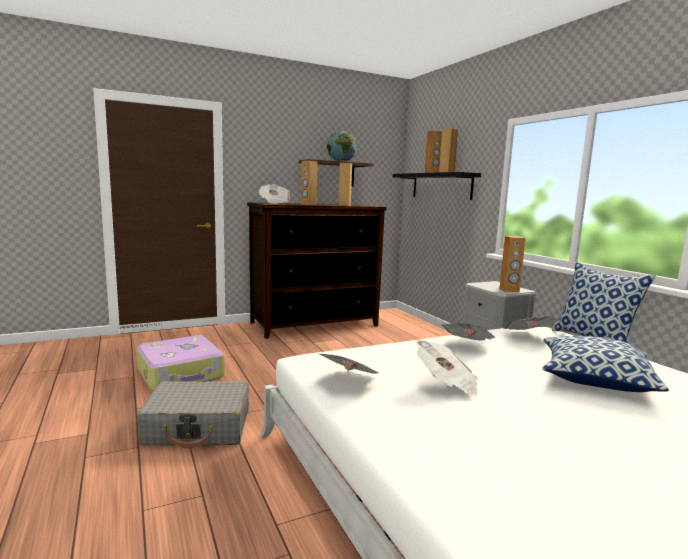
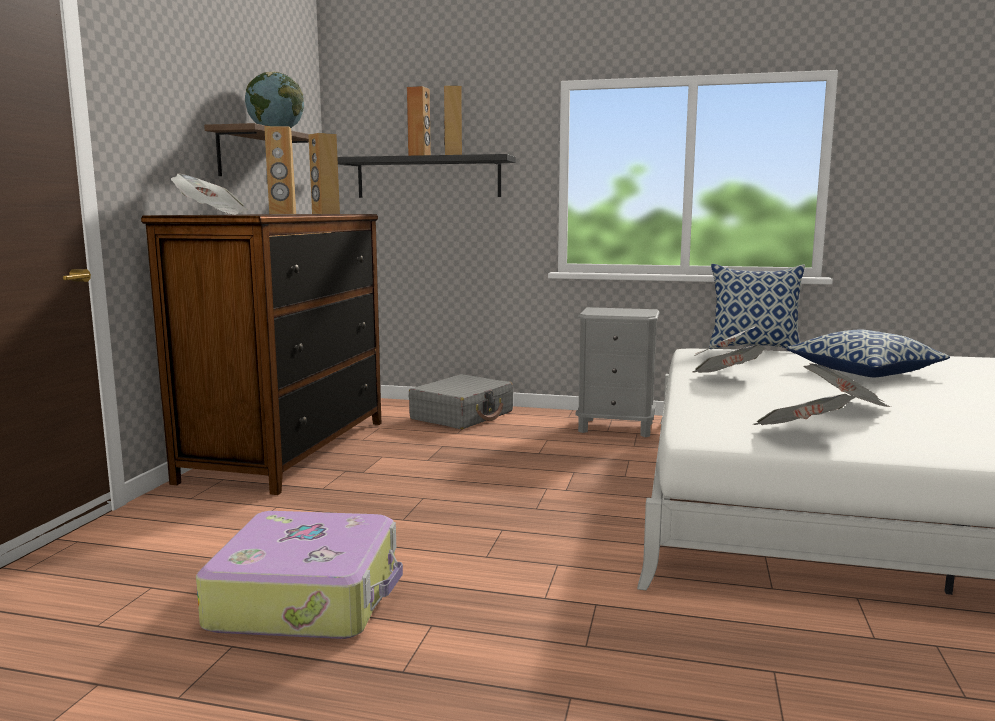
camera: 50 degrees left, 0 degrees up
(198, 427) = (557, 628): grey suitcase -> grey suitcase (462, 415)
(509, 290) = (640, 312): brown speaker -> none

